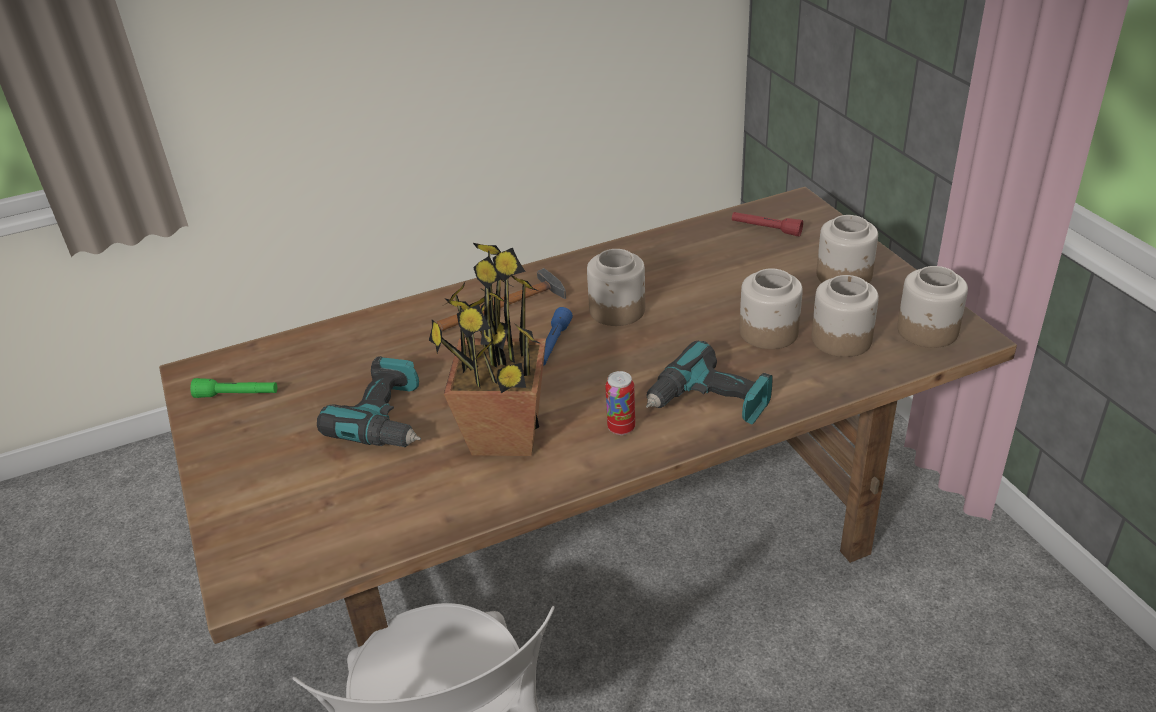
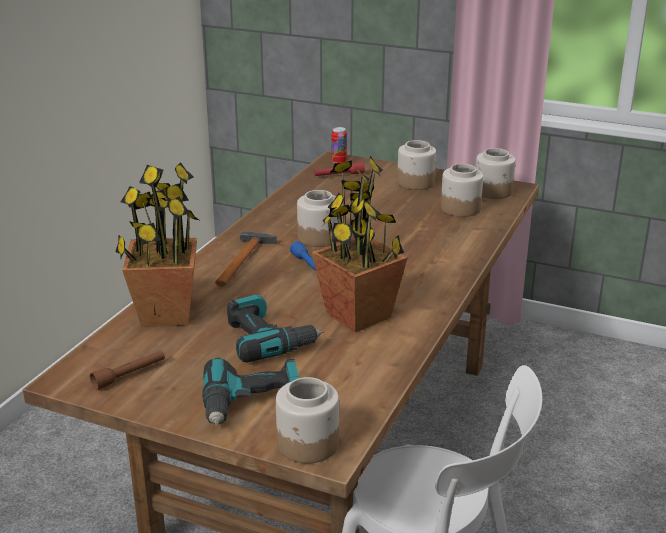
camera: 45 degrees left, 10 degrees down
(237, 395) = (129, 375): green flashlight -> brown flashlight
(354, 340) = (165, 314): none -> potted plant
(621, 428) = (417, 286): can -> can (339, 162)
(709, 402) = (442, 257): power drill -> power drill (251, 404)
(768, 332) = (420, 218): jar -> jar (308, 444)

